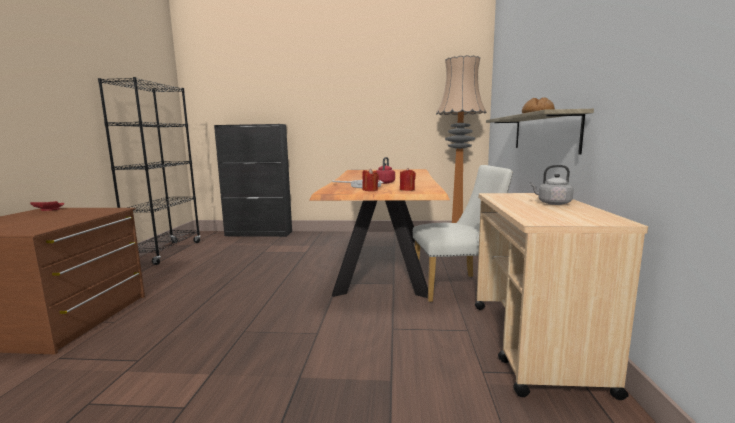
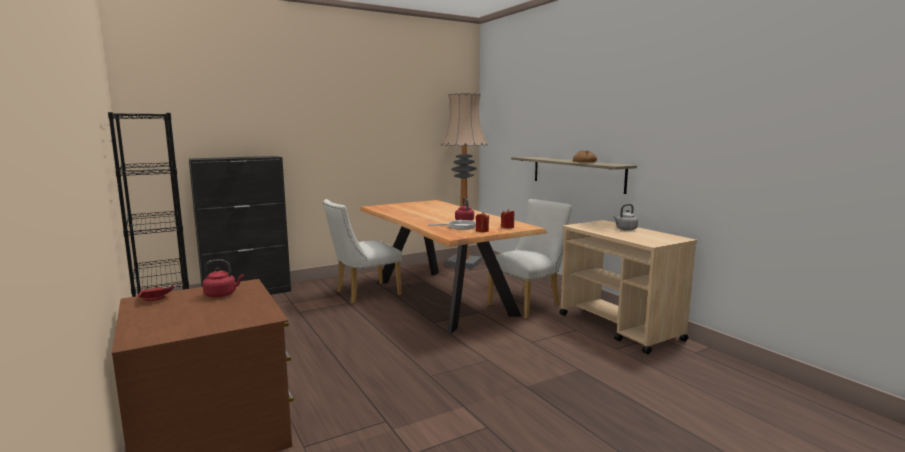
camera: 35 degrees left, 0 degrees up
(79, 213) = (222, 295): none -> red kettle
(328, 247) = (363, 294): none -> white chair

